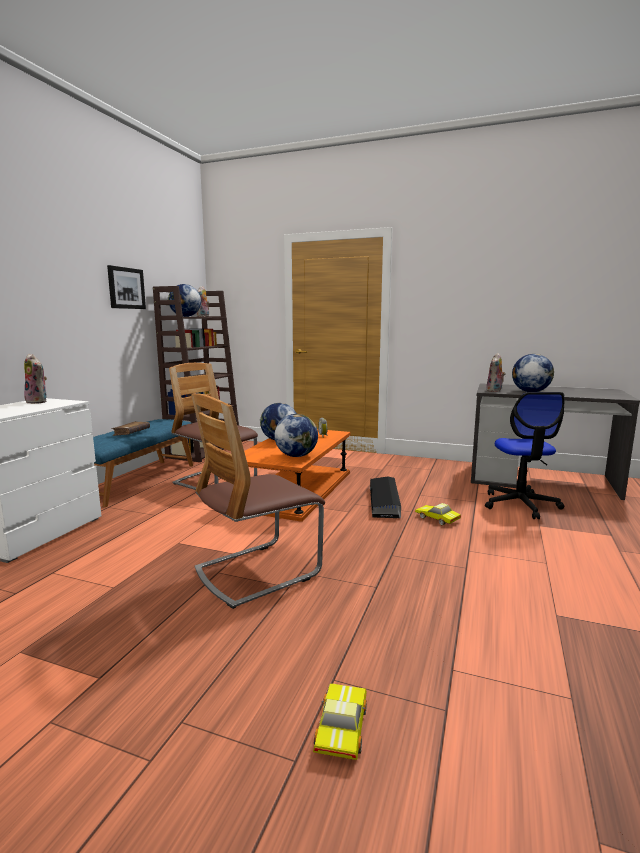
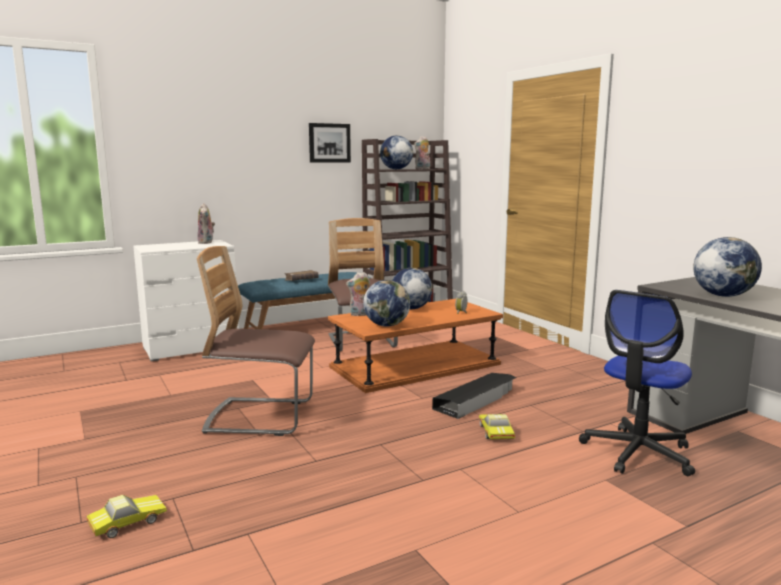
camera: 40 degrees right, 0 degrees up
(494, 391) = (673, 287): plush toy -> plush toy (360, 314)

